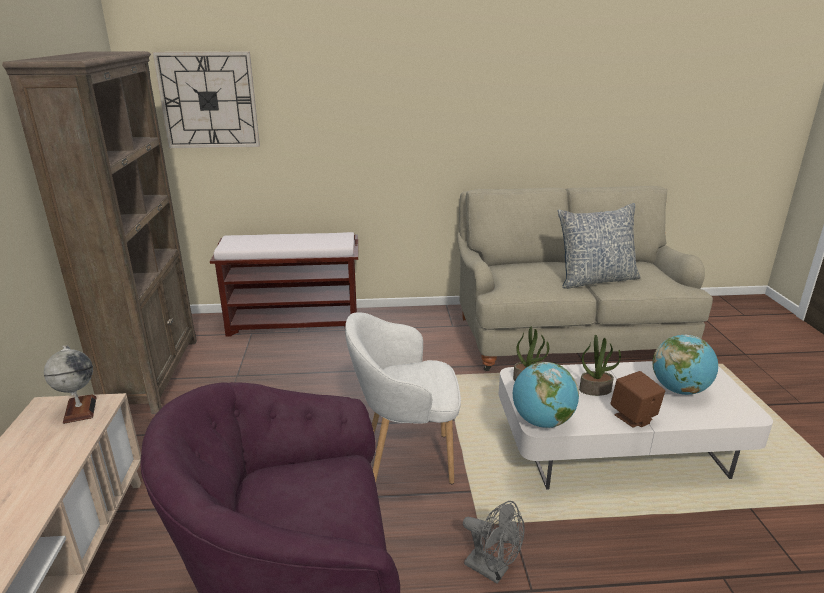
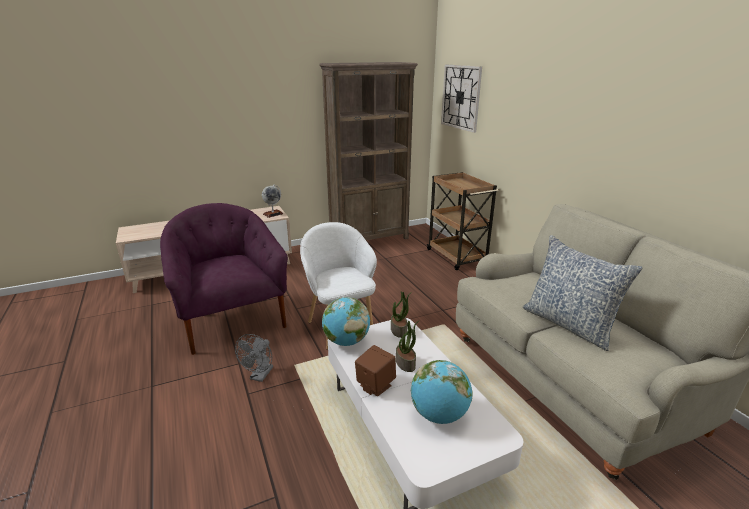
camera: 70 degrees right, 0 degrees up
(295, 322) = (457, 257): brown bench -> brown cart

